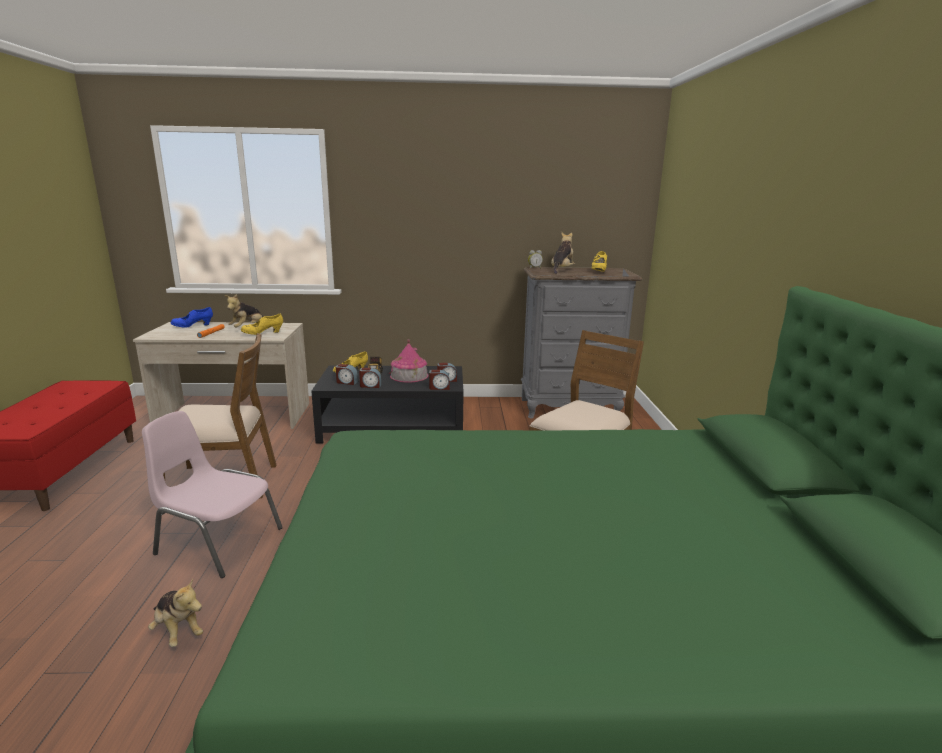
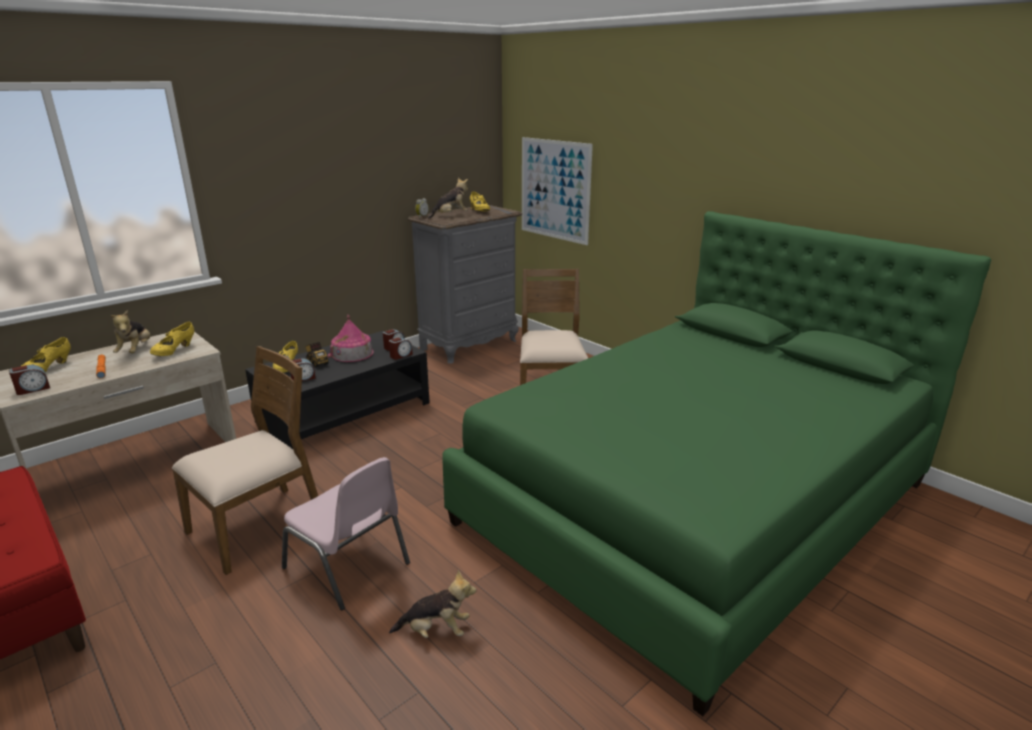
camera: 40 degrees left, 5 degrees up
(193, 326) = (48, 369): blue shoe -> yellow shoe
(218, 541) = (348, 566): pink chair -> pink chair turned 120 degrees counterclockwise
(370, 385) = (334, 374): alarm clock -> alarm clock (33, 389)
(562, 270) = (450, 216): plush toy -> plush toy turned 75 degrees clockwise
(683, 256) = (554, 190): none -> picture

